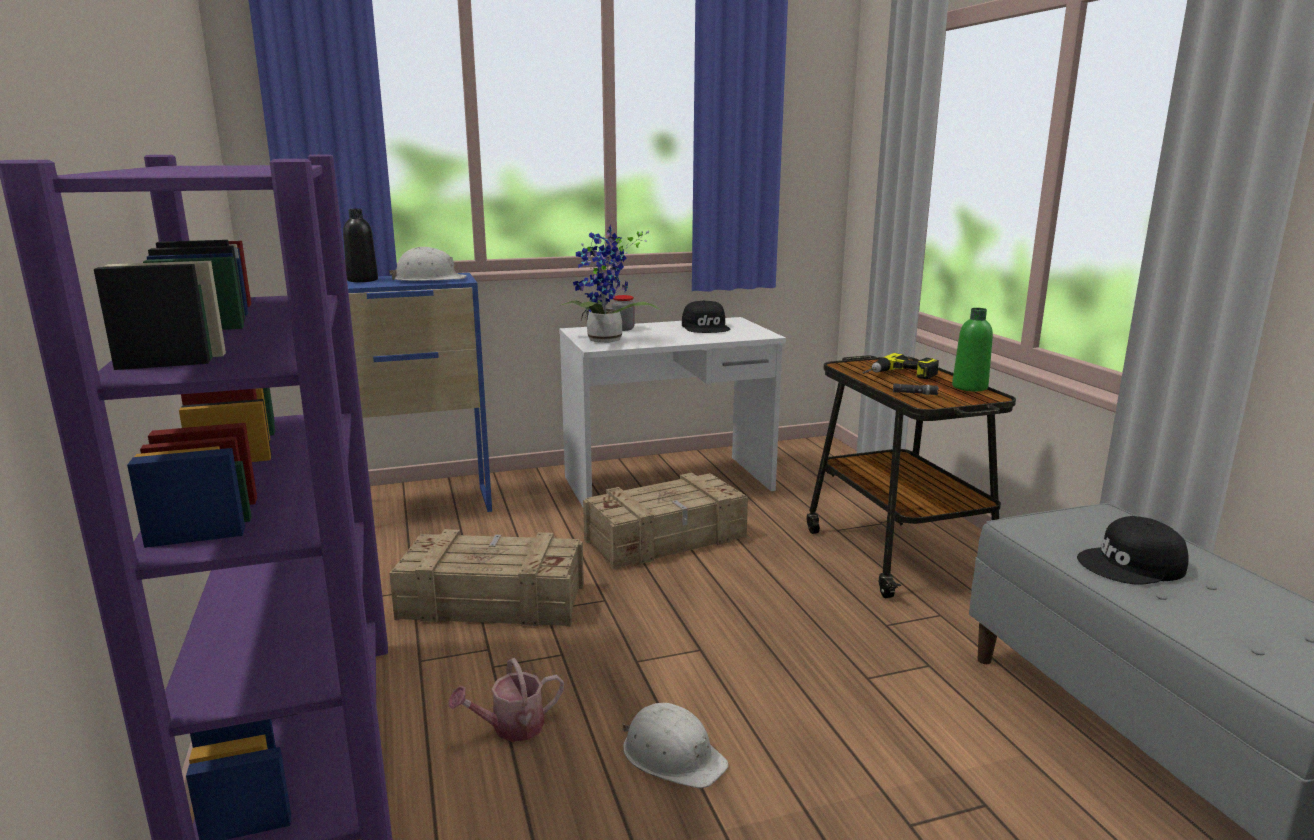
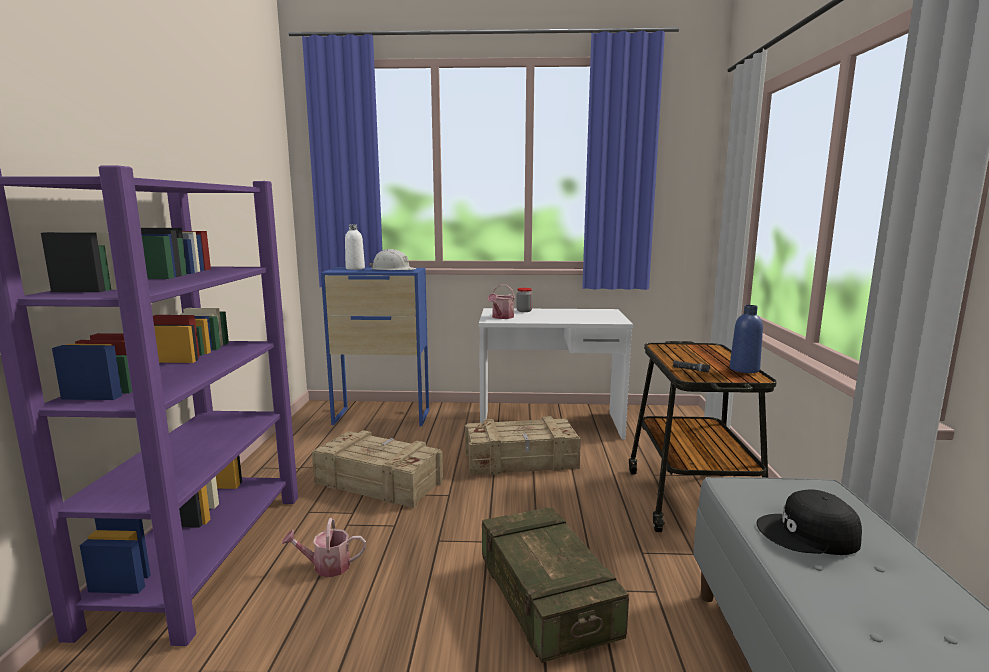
camera: 20 degrees right, 5 degrees down
(362, 280) = (355, 268): black bottle -> white bottle
(605, 341) = (501, 317): potted plant -> watering can
(672, 755) = (412, 612): white hard hat -> none
(706, 327) = (583, 314): black cap -> none
(820, 703) = (546, 600): none -> crate
(899, 376) = (694, 356): power drill -> none
(969, 387) = (744, 369): green bottle -> blue bottle

